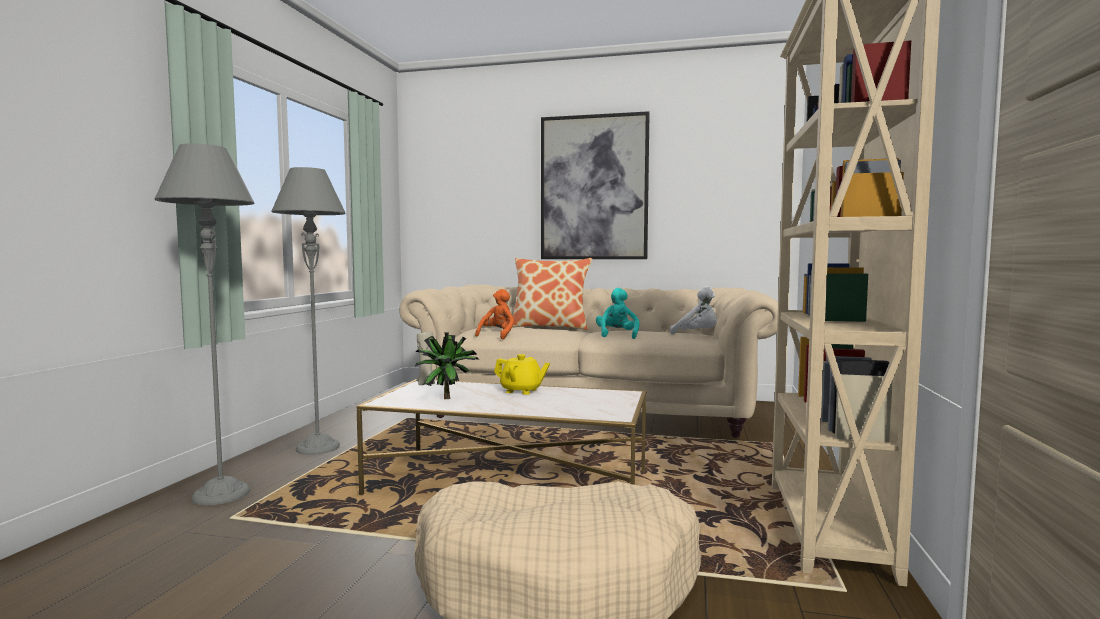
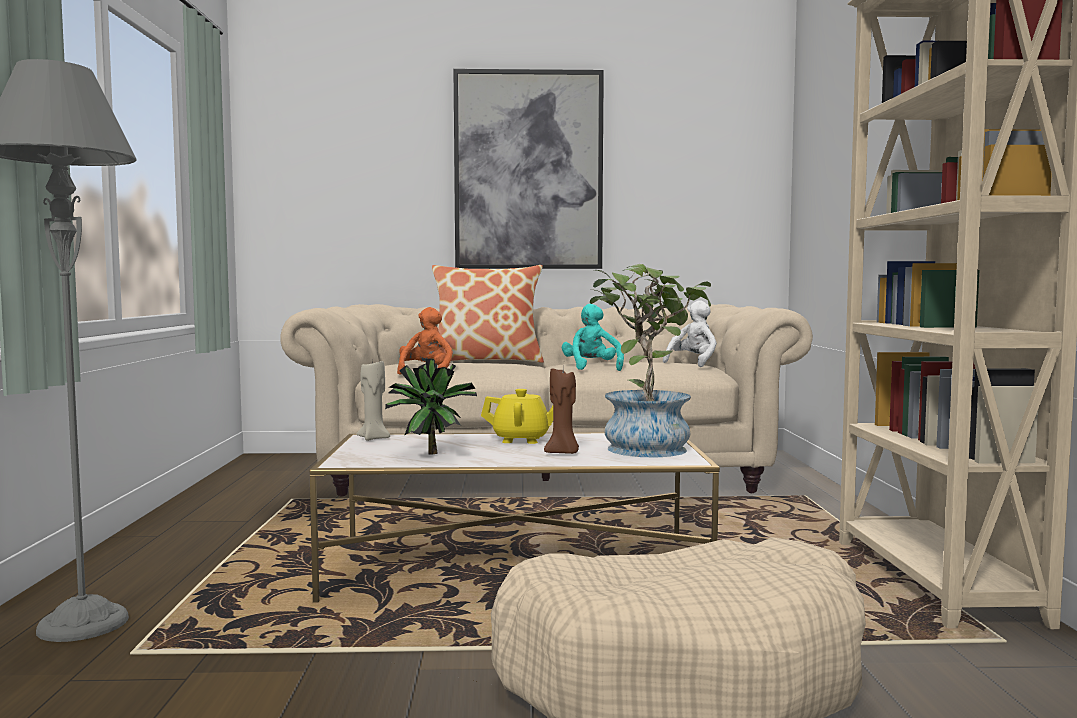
camera: 15 degrees left, 0 degrees up
(317, 447) = (186, 548): grey floor lamp -> none
(536, 404) = (563, 453): none -> brown candle
(603, 402) = (647, 446): none -> potted plant
(697, 334) = (693, 363): white plush toy -> white plush toy turned 75 degrees counterclockwise

